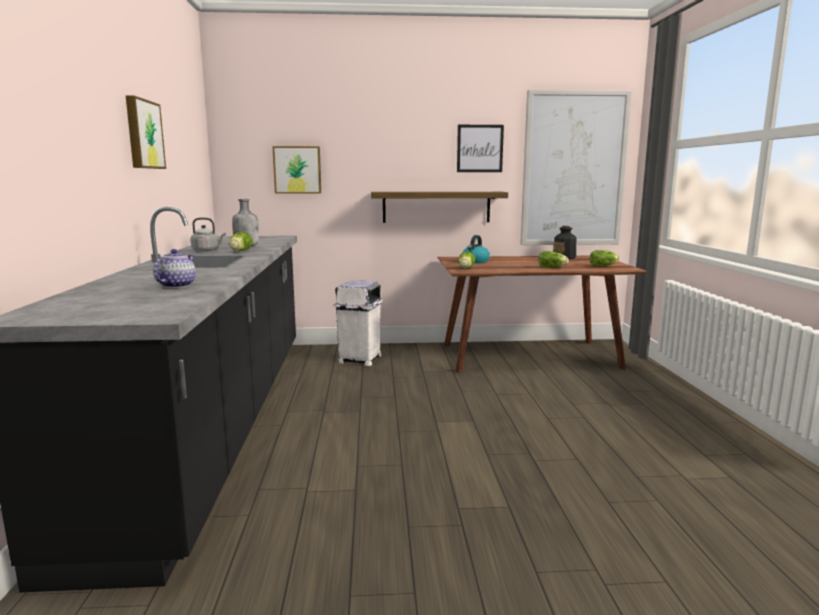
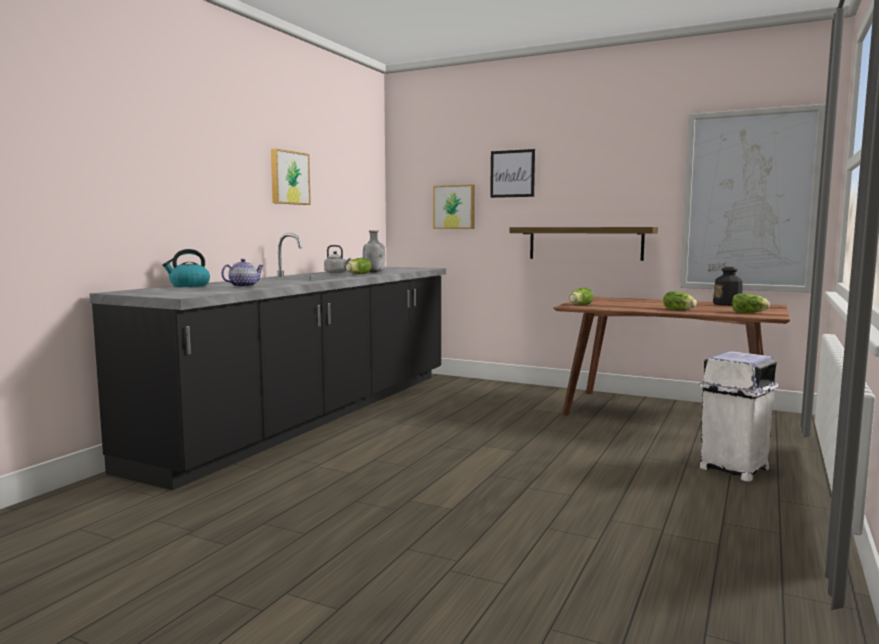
camera: 30 degrees right, 5 degrees down
(359, 359) = (485, 392): white trash can -> white trash can (733, 469)
(475, 261) = (609, 301): kettle -> kettle (189, 285)
(480, 148) = (633, 180): picture -> picture (512, 173)

